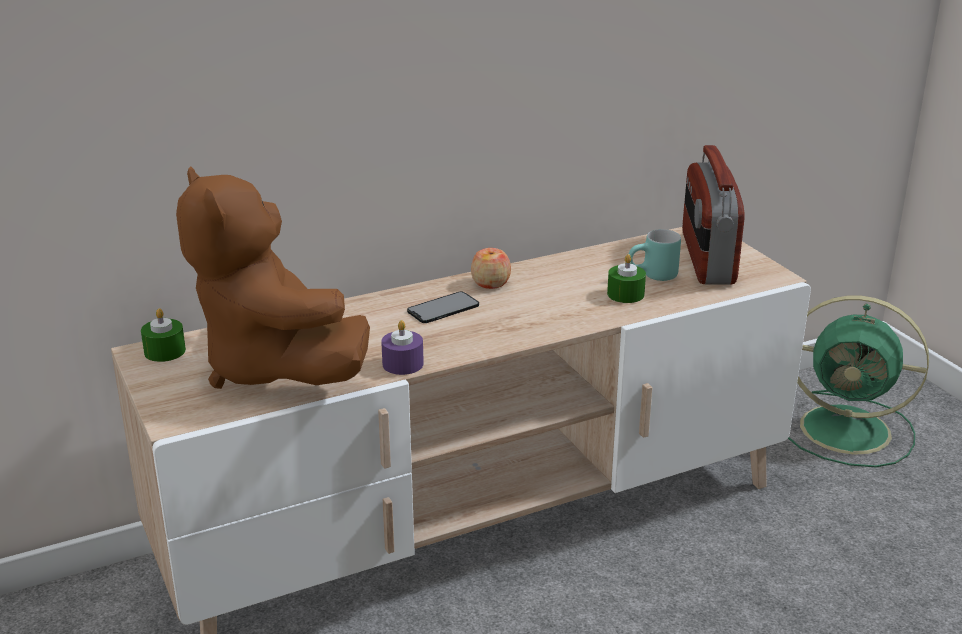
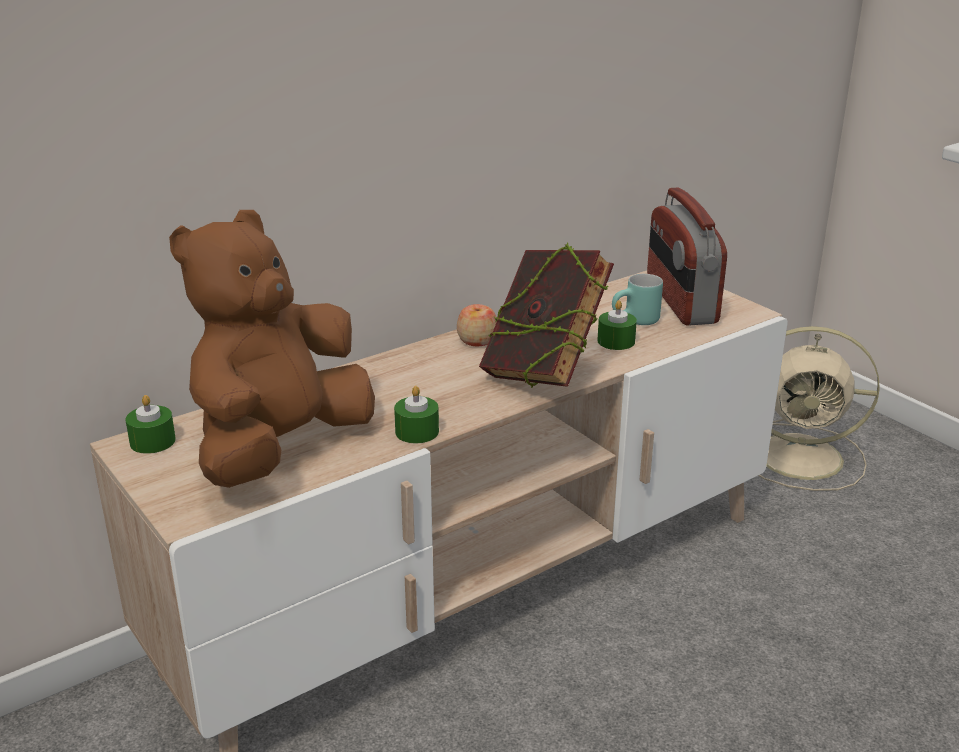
camera: 10 degrees left, 0 degrees up
(273, 368) = (279, 449): brown plush toy -> brown plush toy turned 75 degrees clockwise
(403, 364) = (417, 432): purple candle -> green candle
(443, 308) = (438, 370): phone -> none
(542, 321) = (544, 375): none -> book
(849, 430) = (803, 457): green fan -> beige fan

